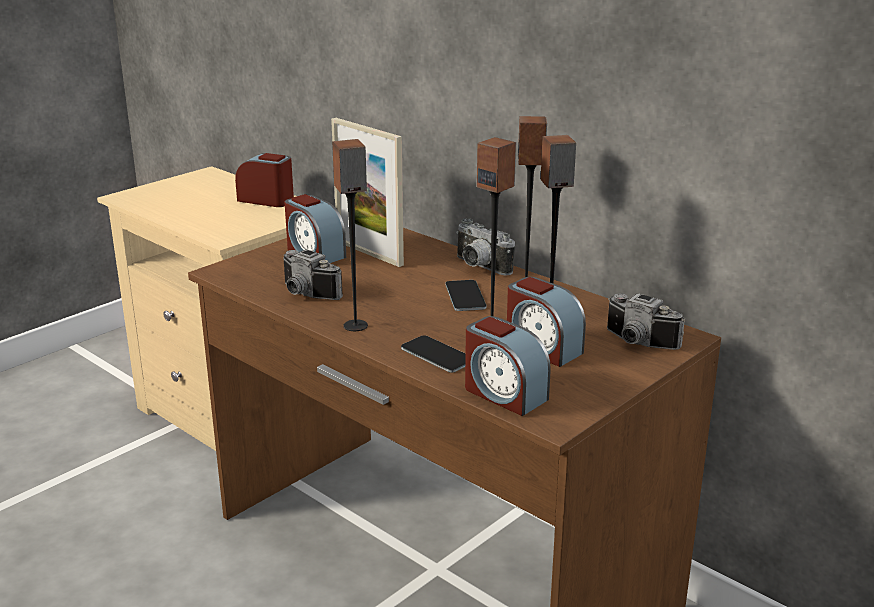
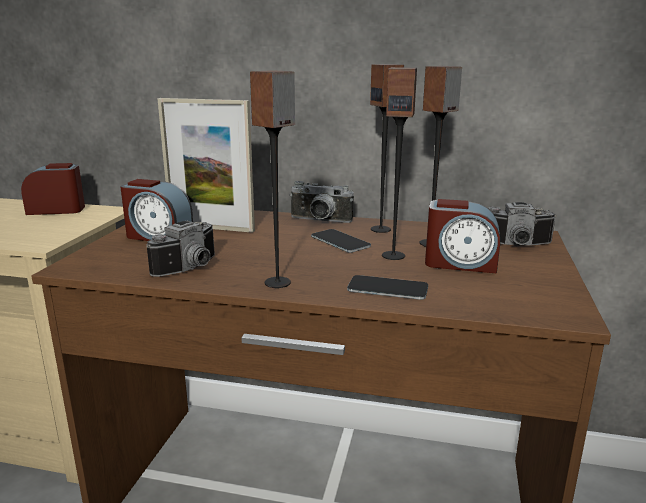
camera: 30 degrees left, 5 degrees down
(305, 294) = (191, 268): camera -> camera turned 60 degrees counterclockwise
(504, 394) = (494, 305): alarm clock -> none

